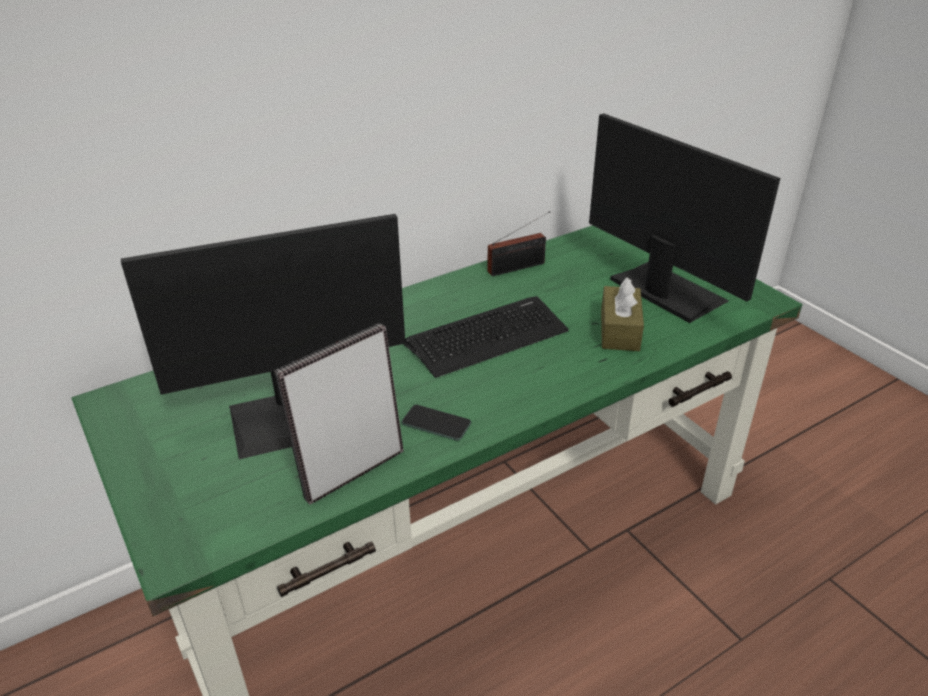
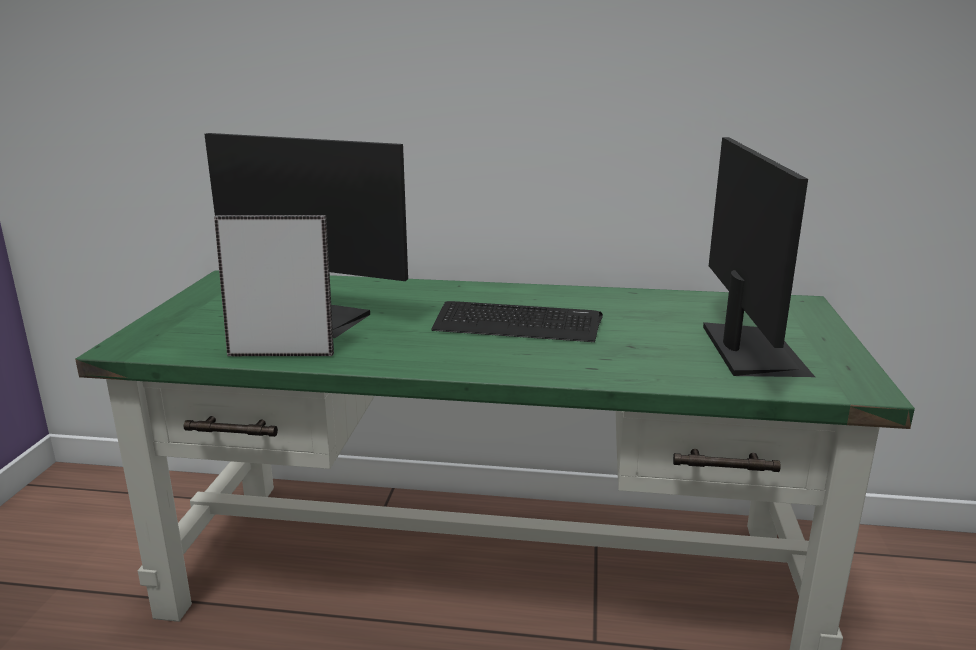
camera: 40 degrees right, 15 degrees down
(436, 423) = (383, 352): phone -> none
(519, 267) = (628, 297): radio -> none
(619, 330) = (646, 357): brown tissue box -> none

